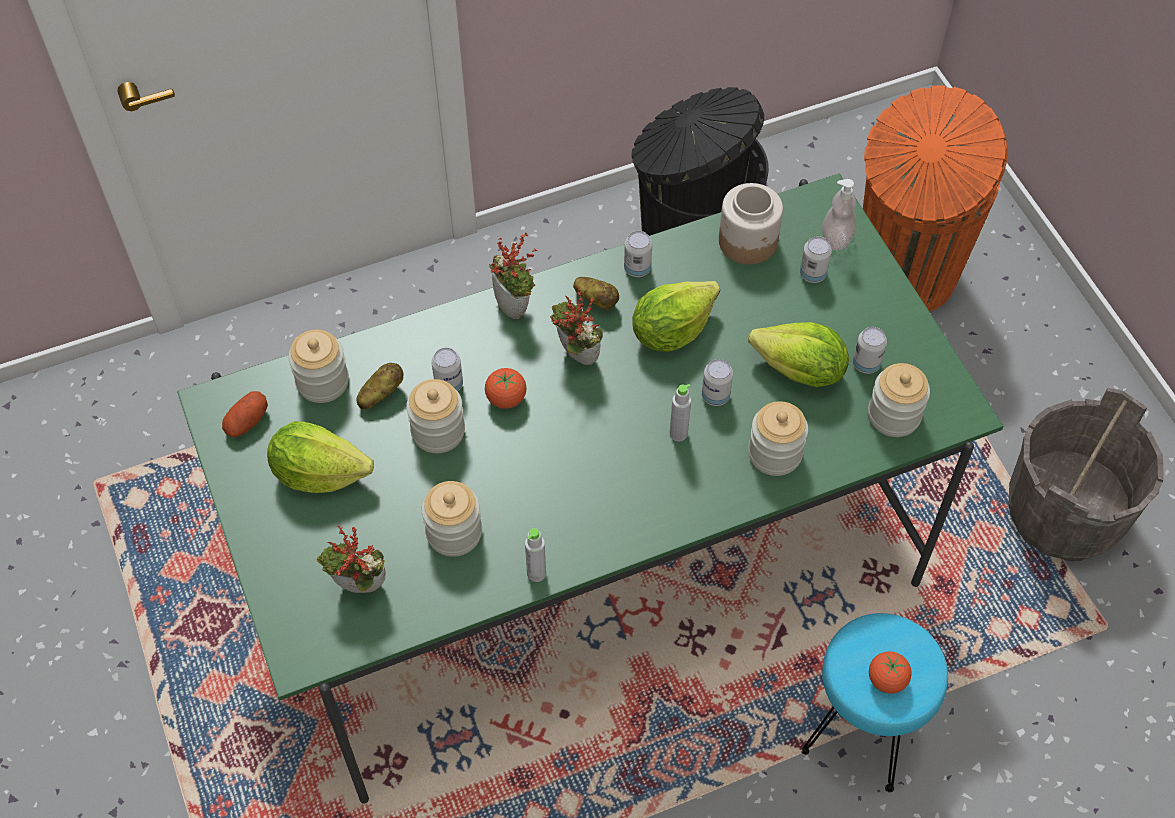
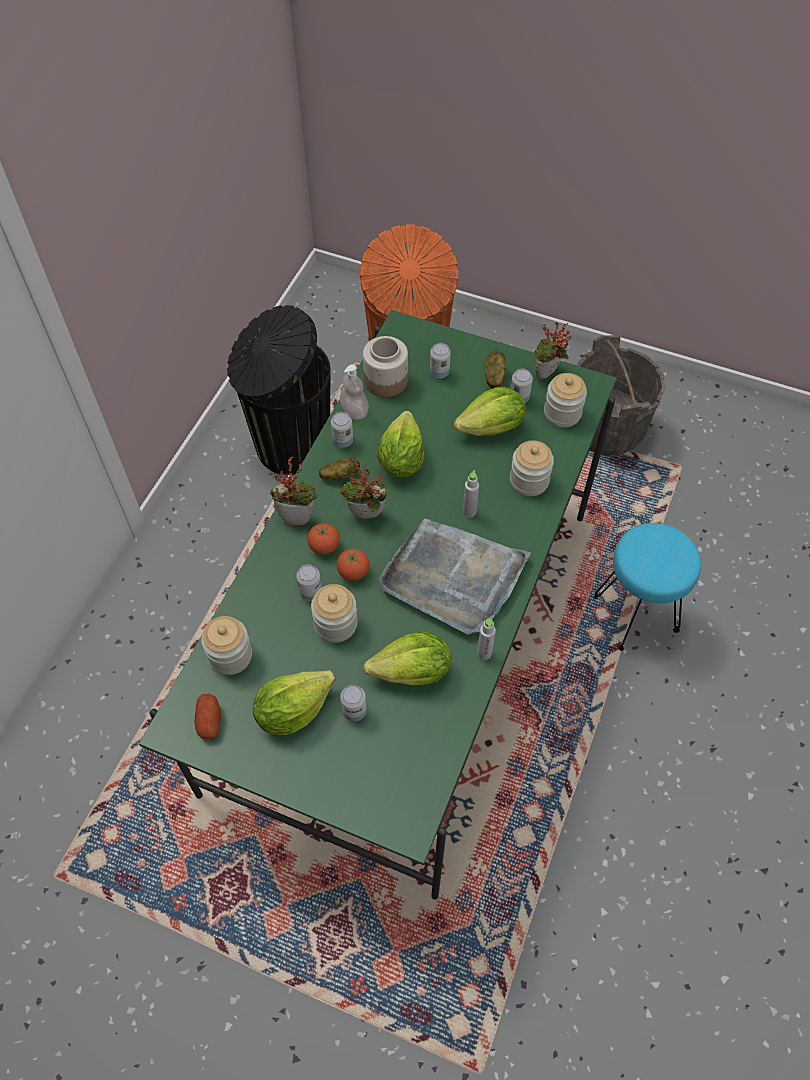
camera: 45 degrees left, 0 degrees up
(359, 590) = (397, 756): potted plant -> potted plant (547, 375)
(380, 394) = (275, 632): potato -> potato (494, 377)
(454, 532) = (413, 672): jar -> lettuce
(590, 481) = (453, 577): none -> grey tray
(715, 396) = (464, 476): can -> can (354, 711)
(836, 238) = (429, 344): soap dispenser -> soap dispenser (354, 411)
(886, 680) = (667, 562): tomato -> tomato (324, 546)

